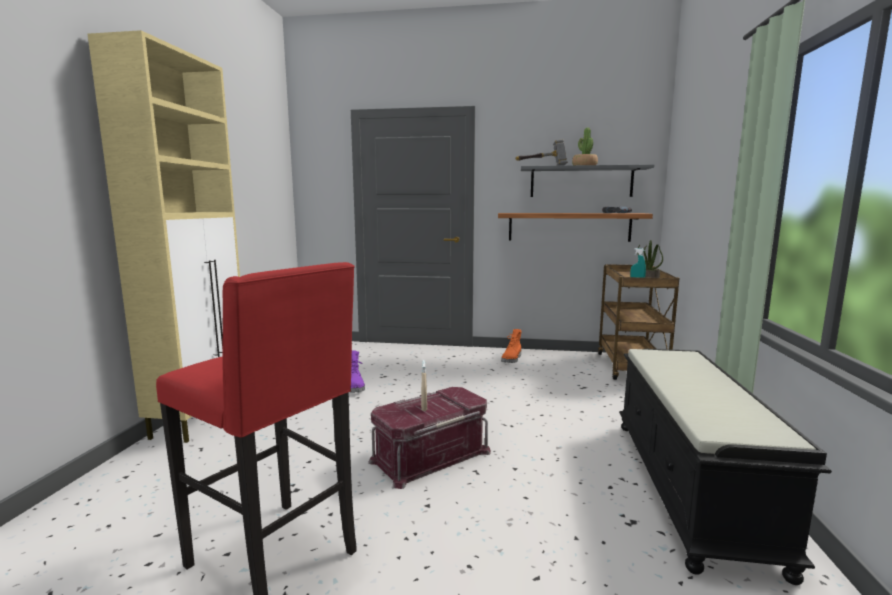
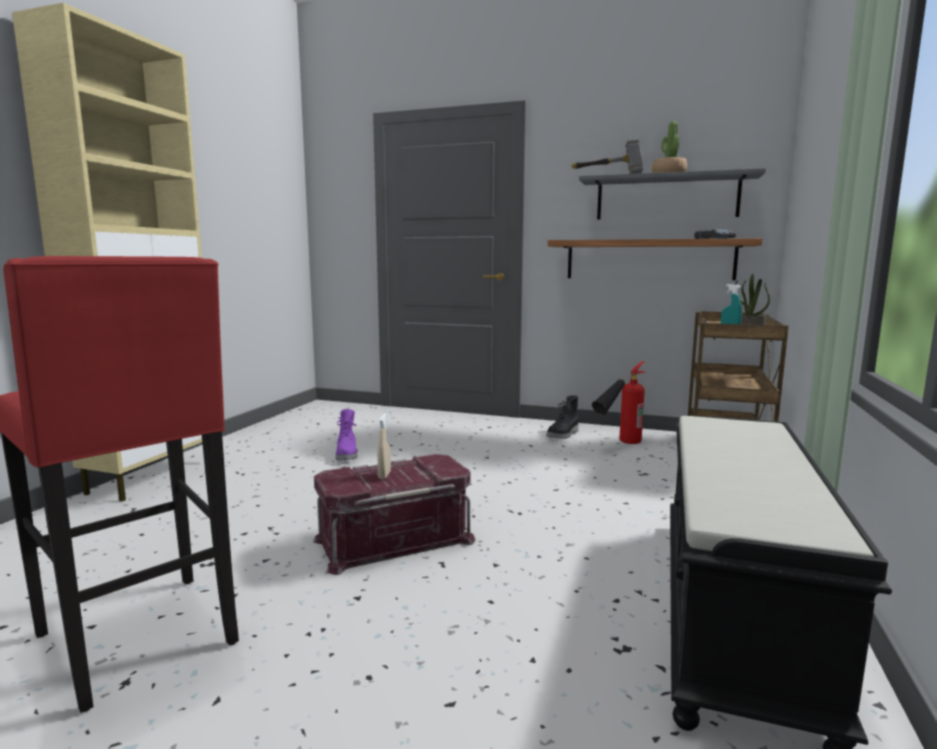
camera: 10 degrees right, 0 degrees up
(512, 359) = (563, 435): orange boot -> black boot
(555, 365) = (618, 445): none -> fire extinguisher

